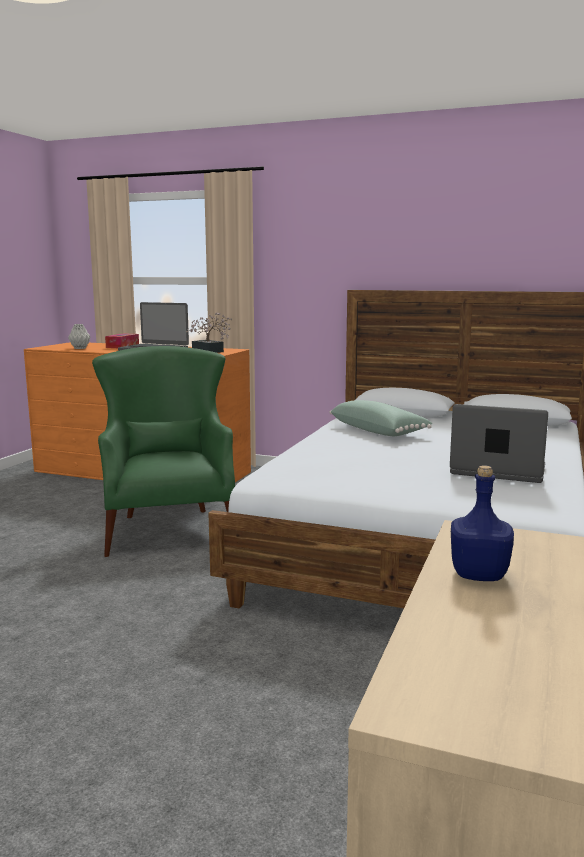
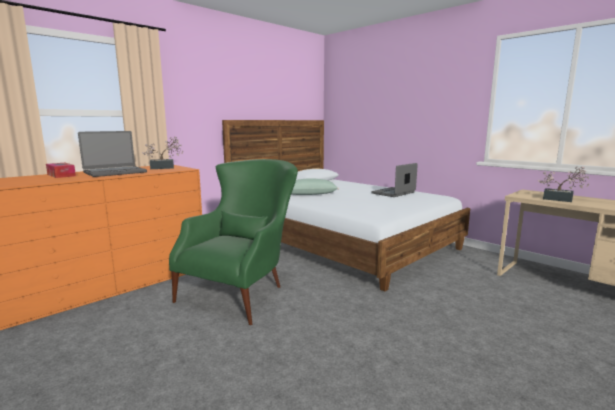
camera: 65 degrees left, 0 degrees up
(80, 348) = (33, 181): grey vase -> none
(168, 524) = (243, 290): green armchair -> green armchair turned 105 degrees clockwise
(478, 574) = (561, 199): blue bottle -> potted plant

